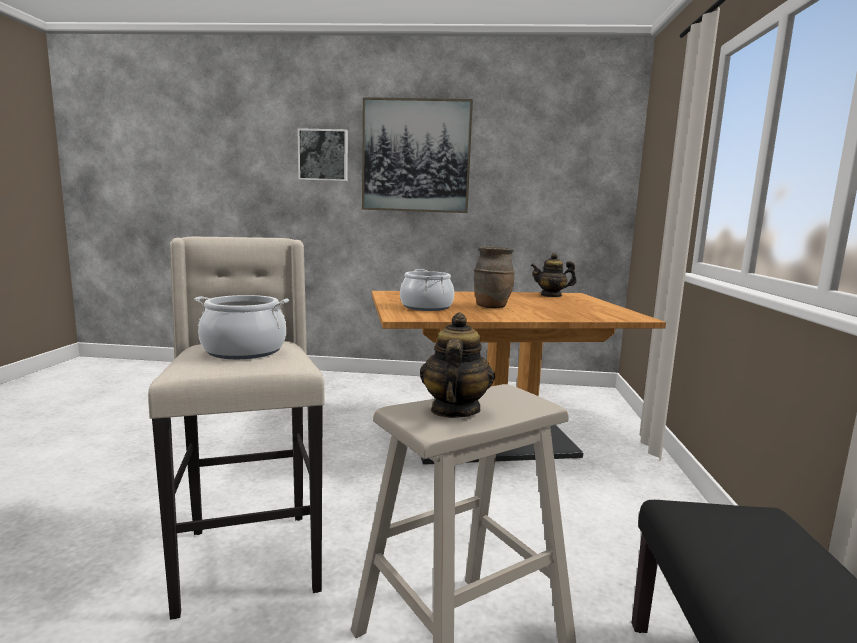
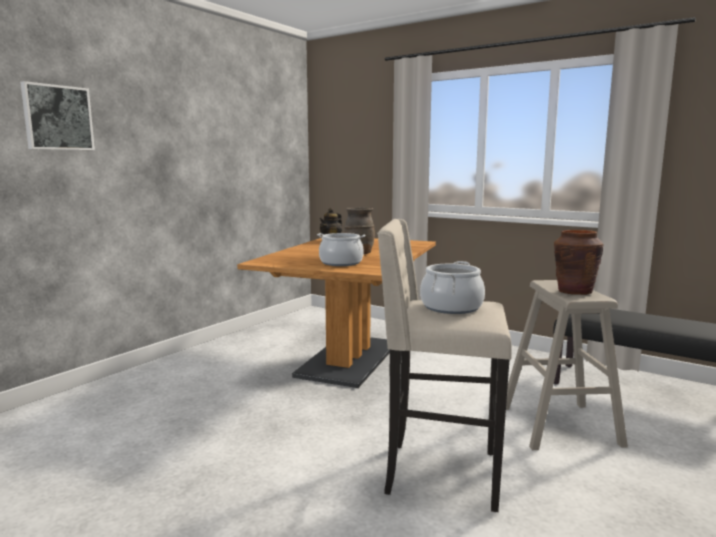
camera: 60 degrees left, 0 degrees up
(416, 156) = (160, 123): picture -> none
(454, 410) = (574, 292): teapot -> brown vase

